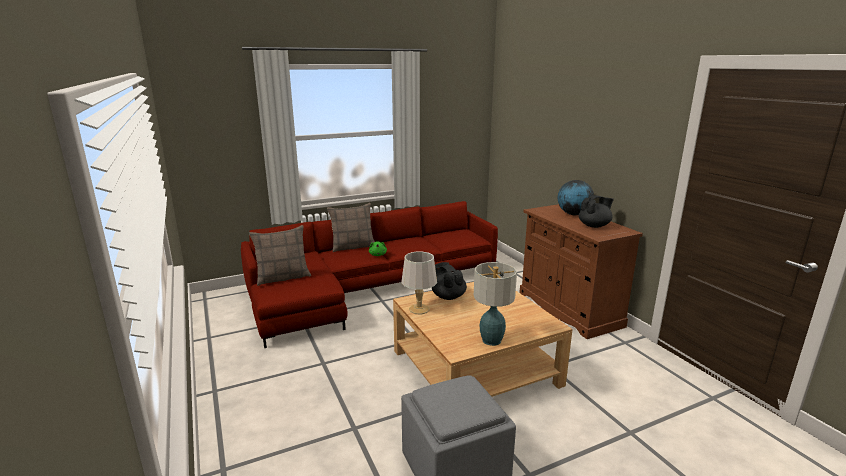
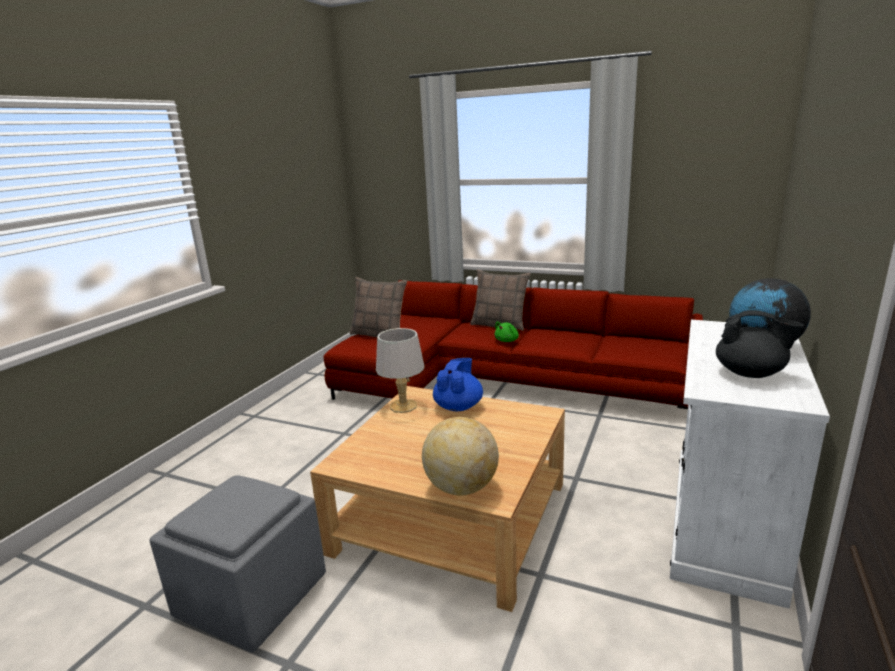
camera: 50 degrees right, 0 degrees up
(448, 296) = (458, 406): black teapot -> blue teapot
(491, 340) = (392, 473): table lamp -> none
(532, 329) = (461, 487): none -> globe
(568, 309) = (723, 522): brown cabinet -> white cabinet

